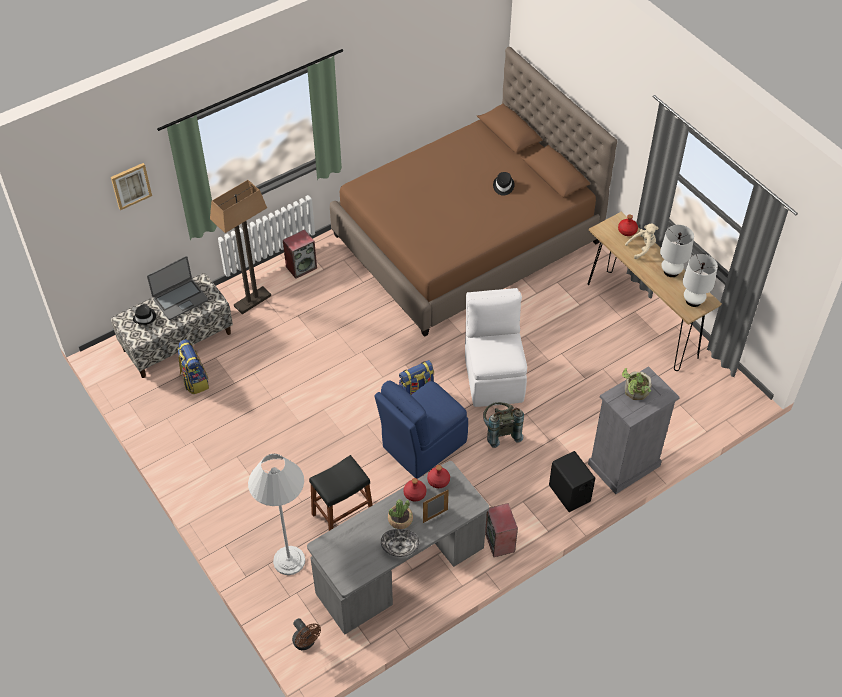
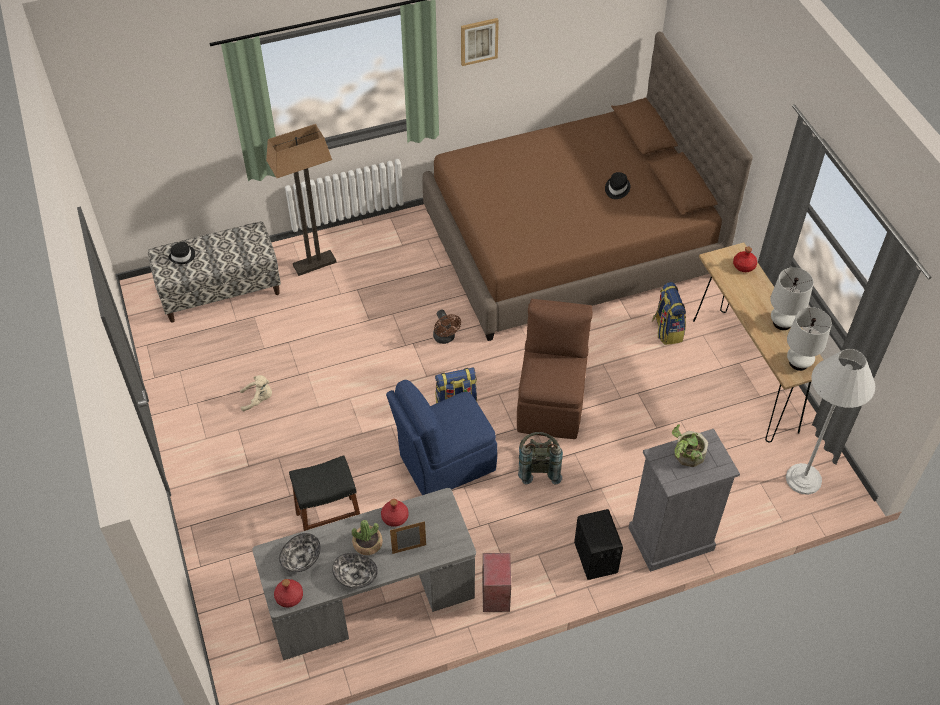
camera: 15 degrees right, 0 degrees up
(131, 185) = (179, 105): picture -> picture (479, 41)
(180, 299) = (226, 244): laptop -> none
(194, 380) = (223, 336): backpack -> backpack (666, 330)
(289, 561) = (253, 559): white floor lamp -> white floor lamp (803, 479)
(301, 267) = (379, 238): speaker -> none
(306, 643) = (238, 659): brown fan -> brown fan (445, 338)
(350, 544) = (301, 559): none -> bowl
(438, 480) = (427, 508): red bottle -> red bottle (289, 596)
(493, 377) = (551, 403): white chair -> brown chair
(642, 248) = (755, 289): beige plush toy -> beige plush toy (259, 399)

